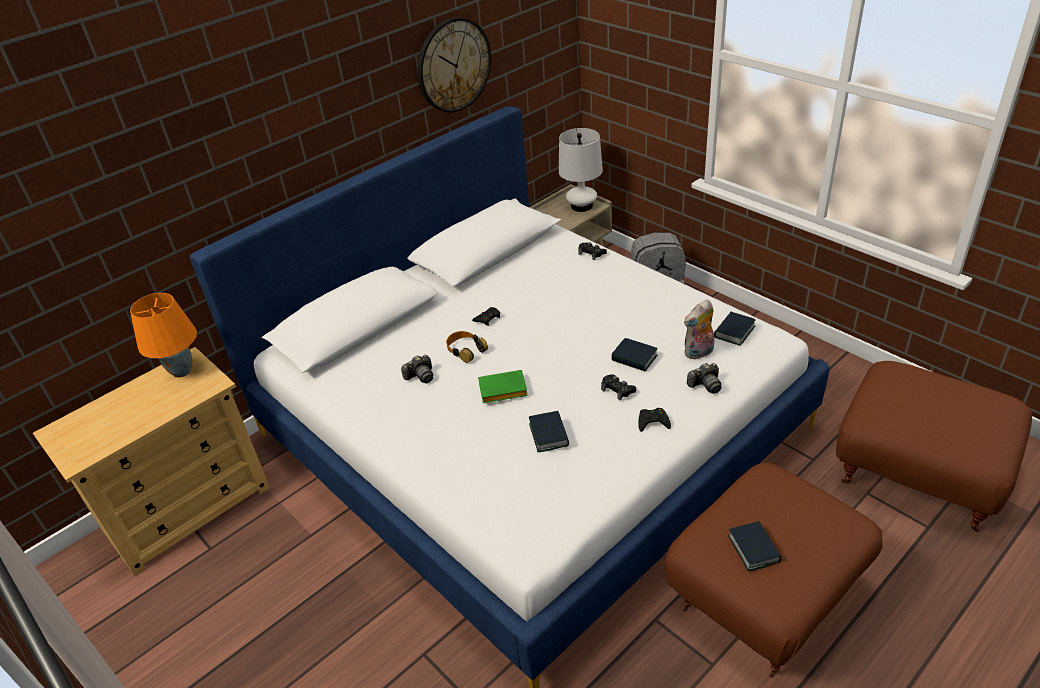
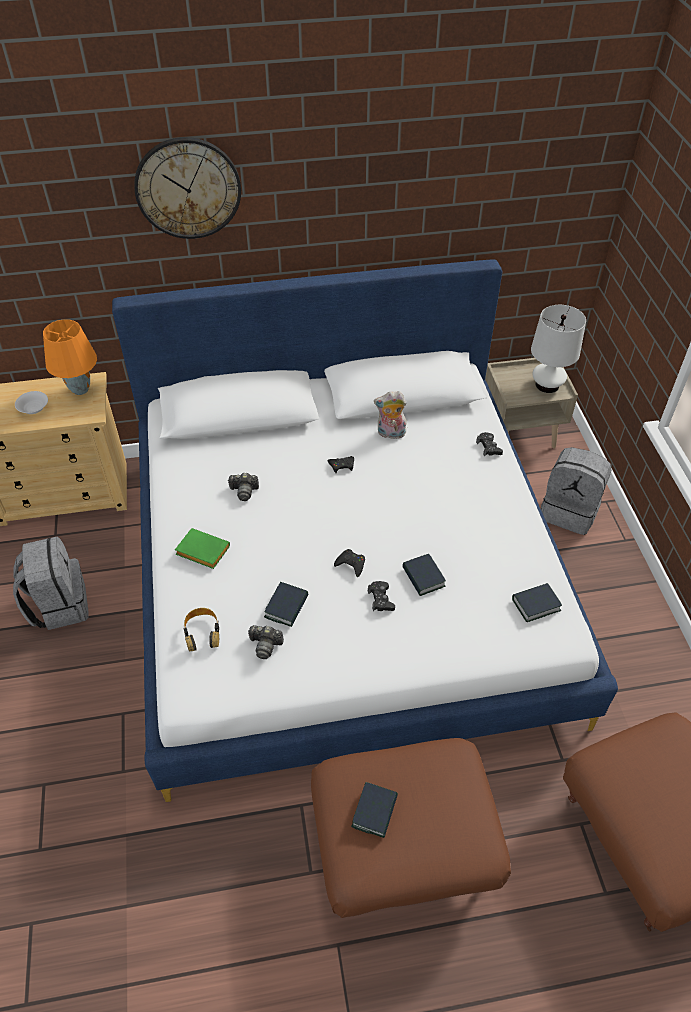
camera: 30 degrees right, 10 degrees up
(143, 408) = (33, 408): none -> white bowl
(270, 604) = (59, 605): none -> grey backpack
(453, 65) = (440, 203): wall clock -> wall clock (188, 188)
(466, 350) = (297, 487): headphones -> headphones (202, 633)
(501, 391) = (288, 543): green book -> green book (201, 552)
(653, 422) = (380, 648): black game controller -> black game controller (351, 564)
(699, 353) = (483, 607): plush toy -> plush toy (390, 434)
(705, 385) = (457, 642): camera -> camera (265, 645)

